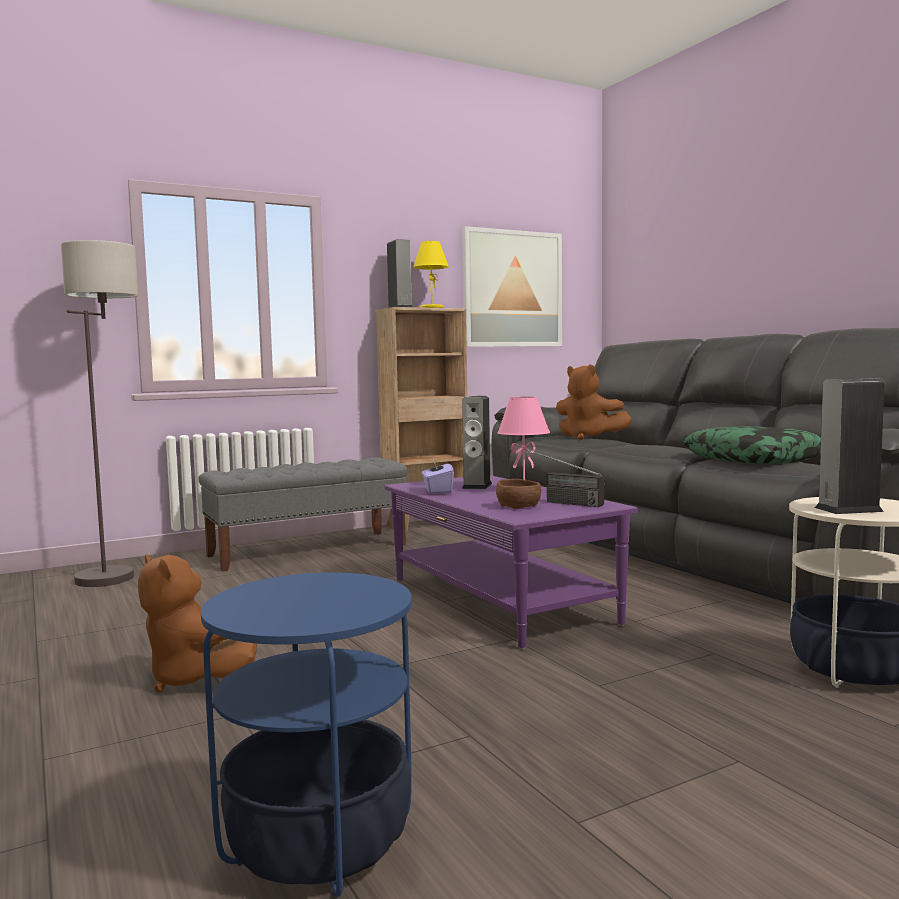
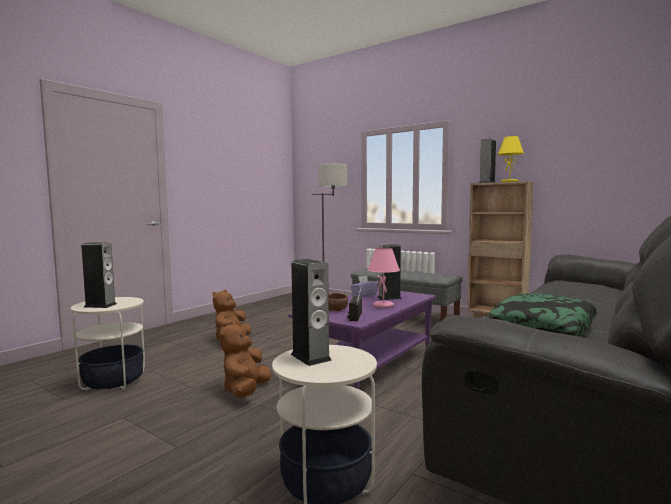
camera: 65 degrees right, 0 degrees up
(318, 845) = (114, 382): blue side table -> beige side table
(328, 604) = (100, 305): none -> speaker
(512, 289) = (602, 161): picture -> none
(589, 437) = (580, 288): brown plush toy -> brown plush toy (245, 391)

